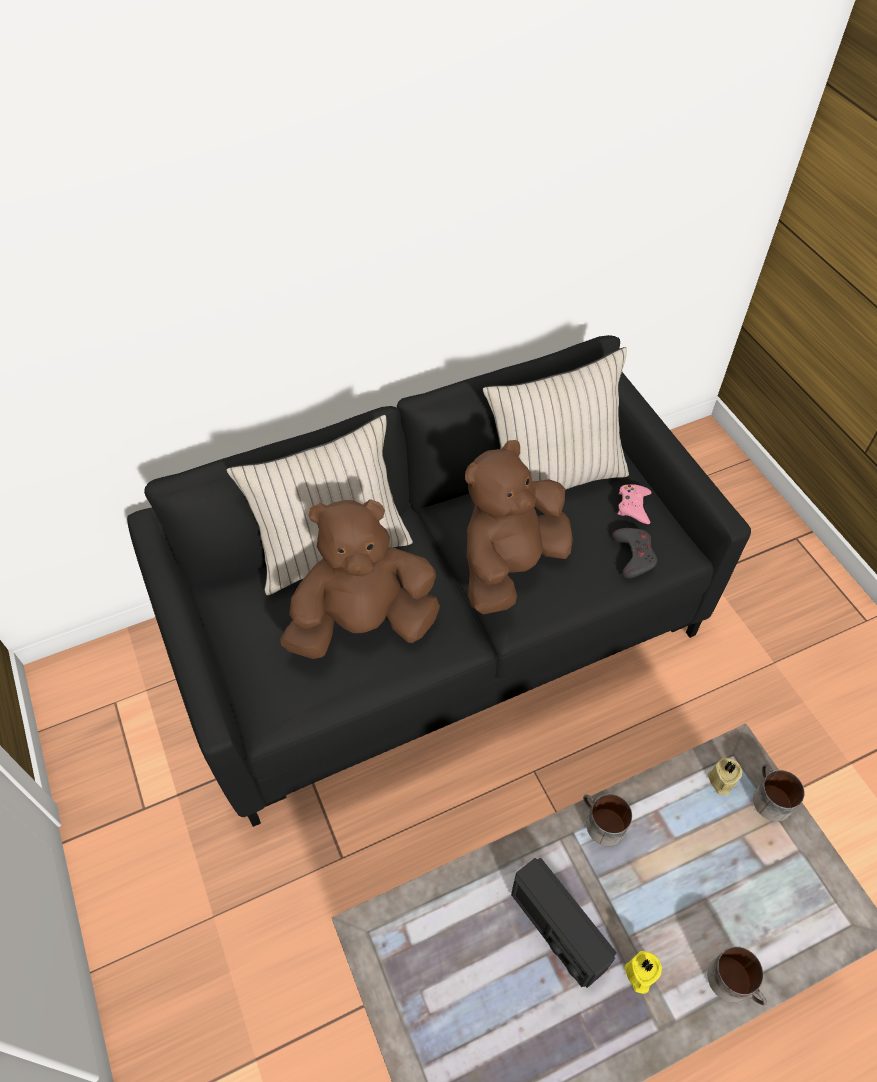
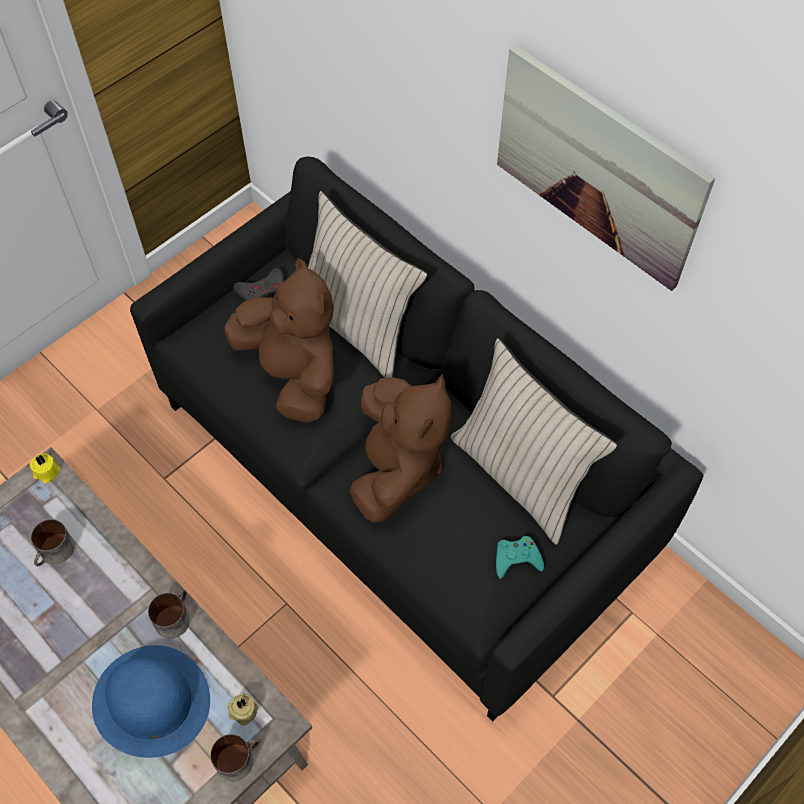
camera: 70 degrees right, 5 degrees up
(445, 180) = (597, 168): none -> picture
(510, 565) = (396, 467): brown plush toy -> brown plush toy turned 75 degrees clockwise
(556, 930) = (75, 605): radio -> none
(633, 506) = (517, 559): pink game controller -> turquoise game controller
(634, 555) = (454, 573): grey game controller -> grey game controller (262, 290)
(640, 974) = (54, 676): yellow candle -> yellow candle (46, 472)
(692, 871) = (150, 701): none -> blue hat
(735, 982) = (63, 754): mug -> mug (55, 553)

